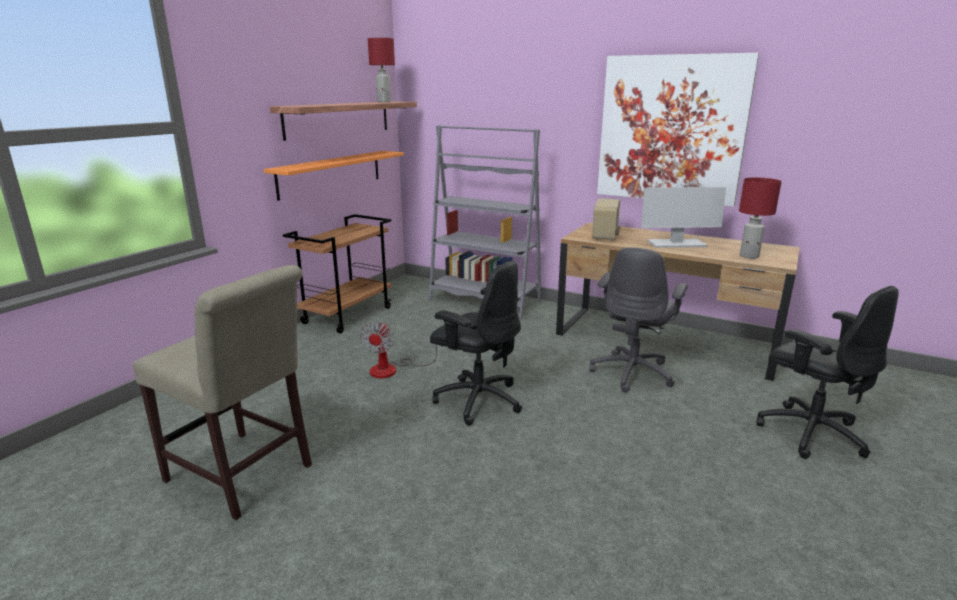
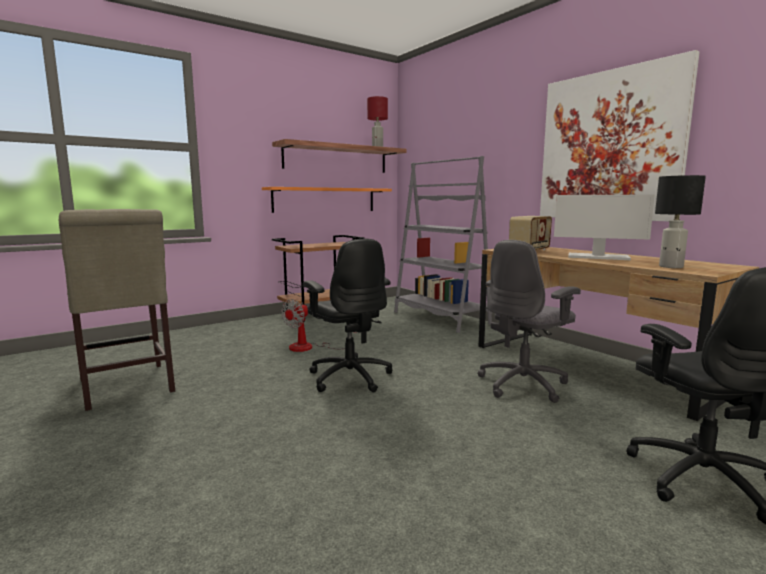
camera: 25 degrees right, 10 degrees down
(749, 256) = (671, 267): red table lamp -> black table lamp

